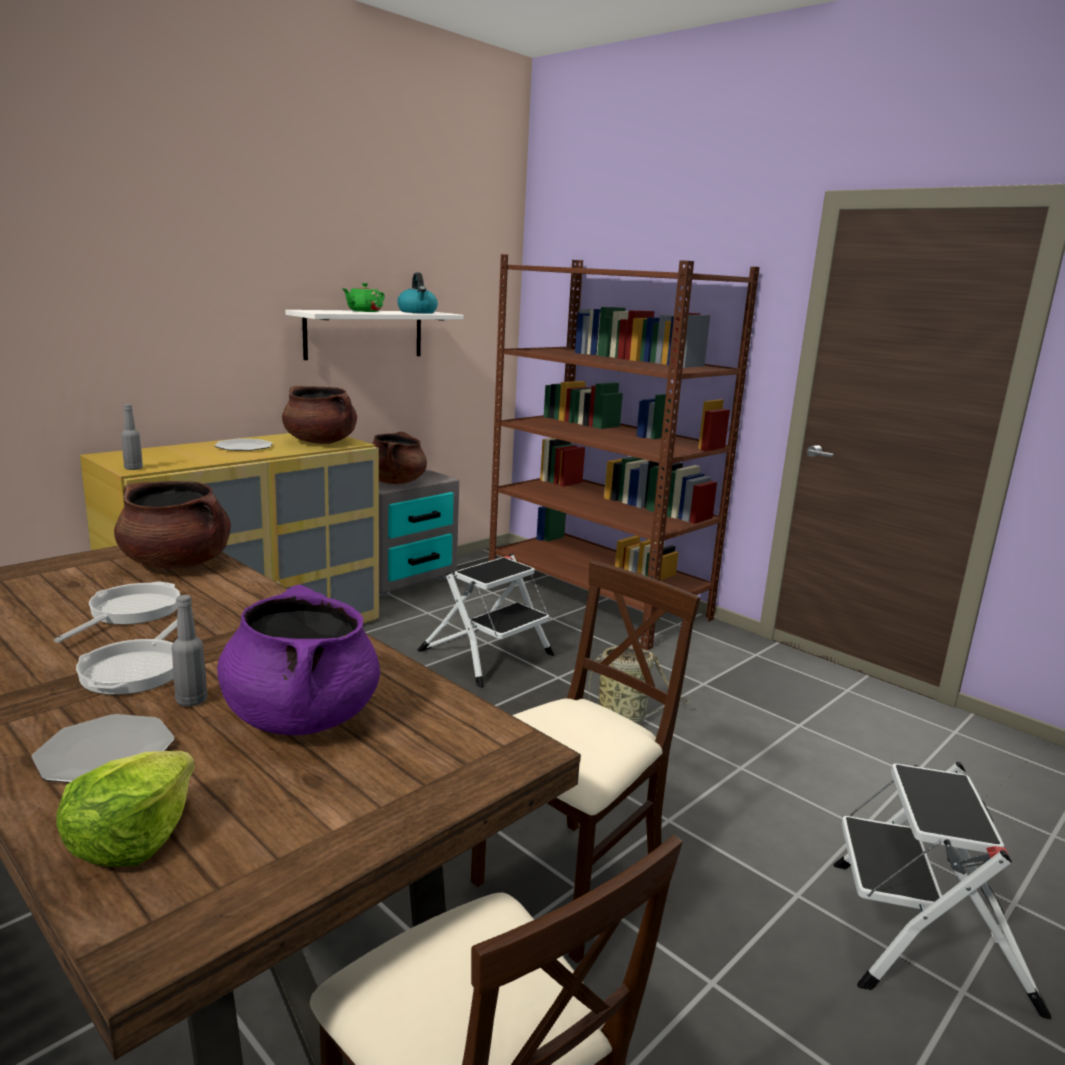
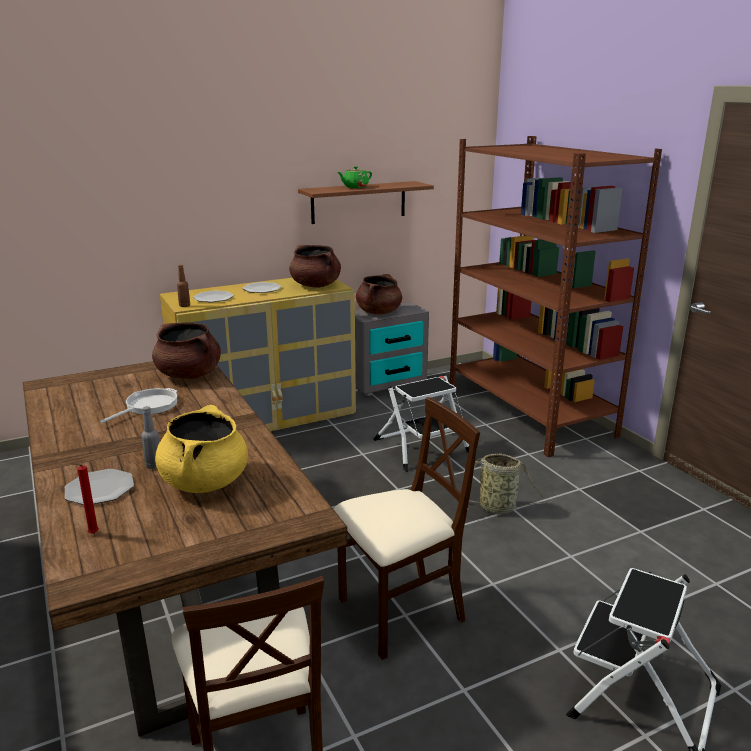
camera: 20 degrees right, 5 degrees up
(131, 837) = (92, 534): lettuce -> red candle
(133, 468) = (184, 306): grey bottle -> brown bottle
(137, 669) = (136, 443): frying pan -> none
(174, 458) = (213, 298): none -> plate
(301, 716) = (205, 482): purple cooking pot -> yellow cooking pot
(364, 334) = (358, 202): white shelf -> brown shelf
(417, 312) = (398, 184): kettle -> none

